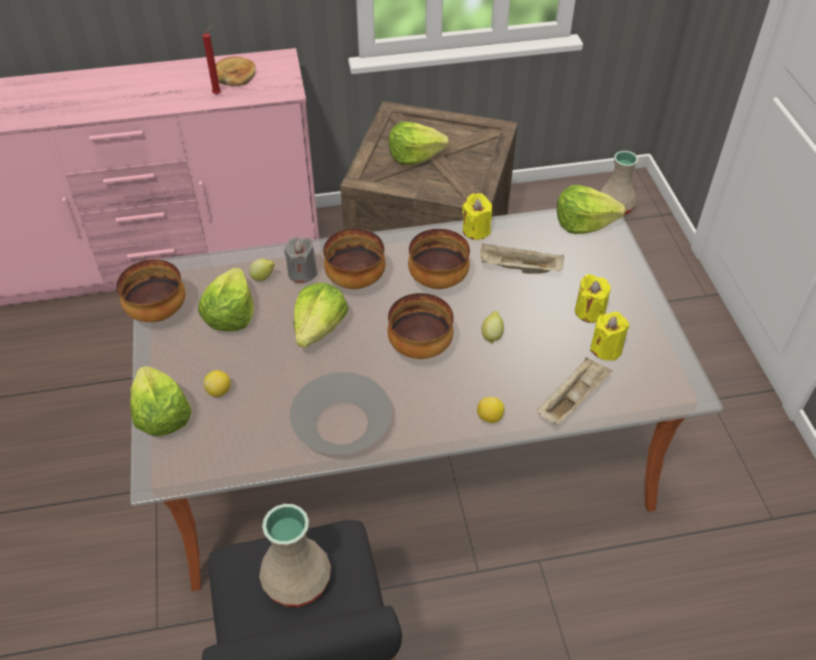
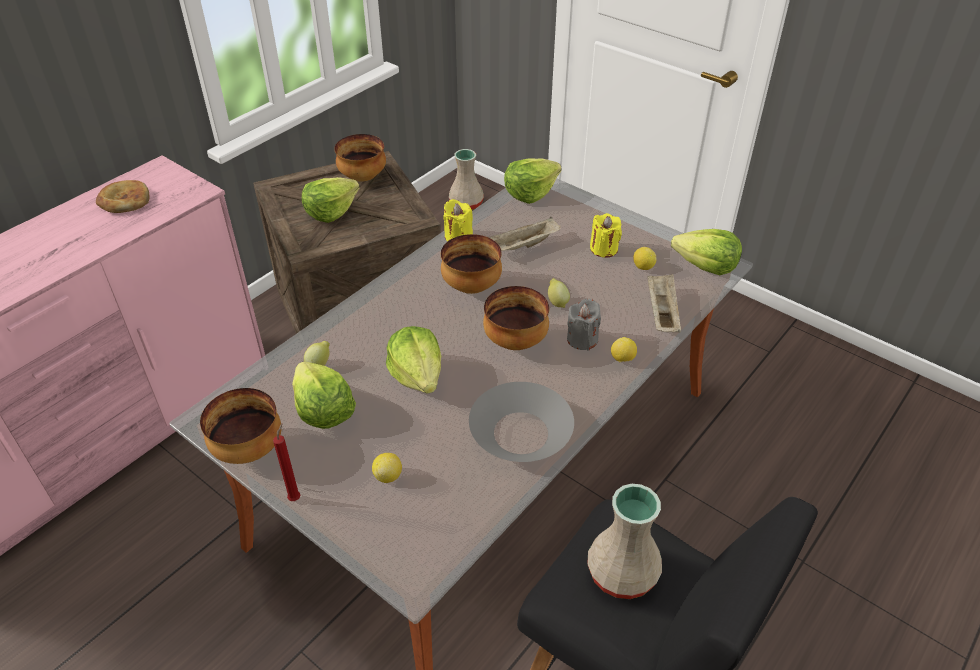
camera: 40 degrees left, 5 degrees down
(161, 415) = (357, 530): lettuce -> lettuce (706, 266)
(218, 94) = (127, 222): red candle -> red candle (295, 497)
(302, 273) = (351, 341): grey candle -> grey candle (582, 339)
(356, 280) = (405, 322): bowl -> bowl (363, 177)
(606, 349) = (643, 267): yellow candle -> lemon

